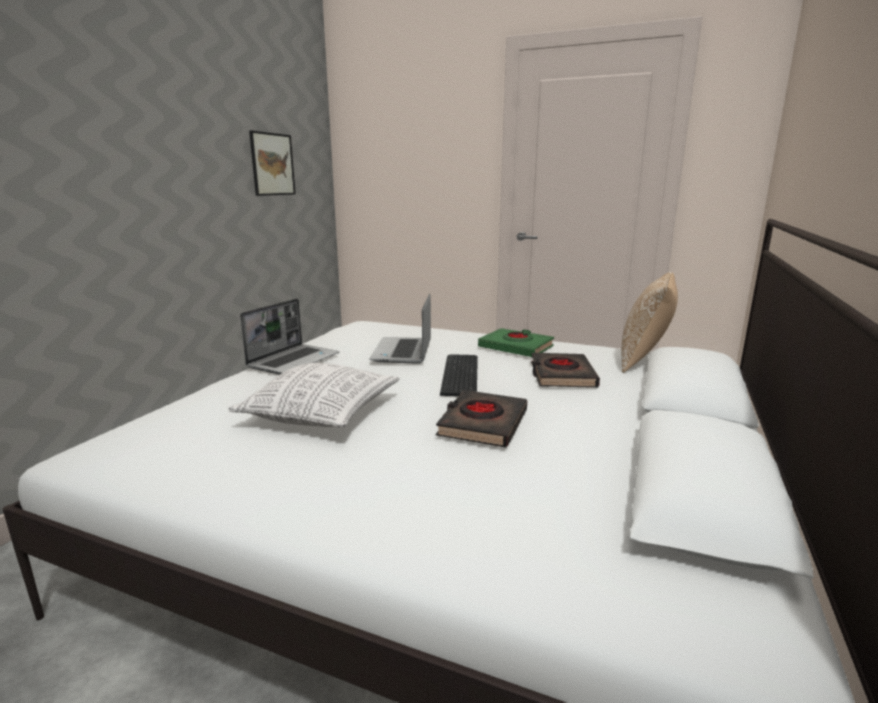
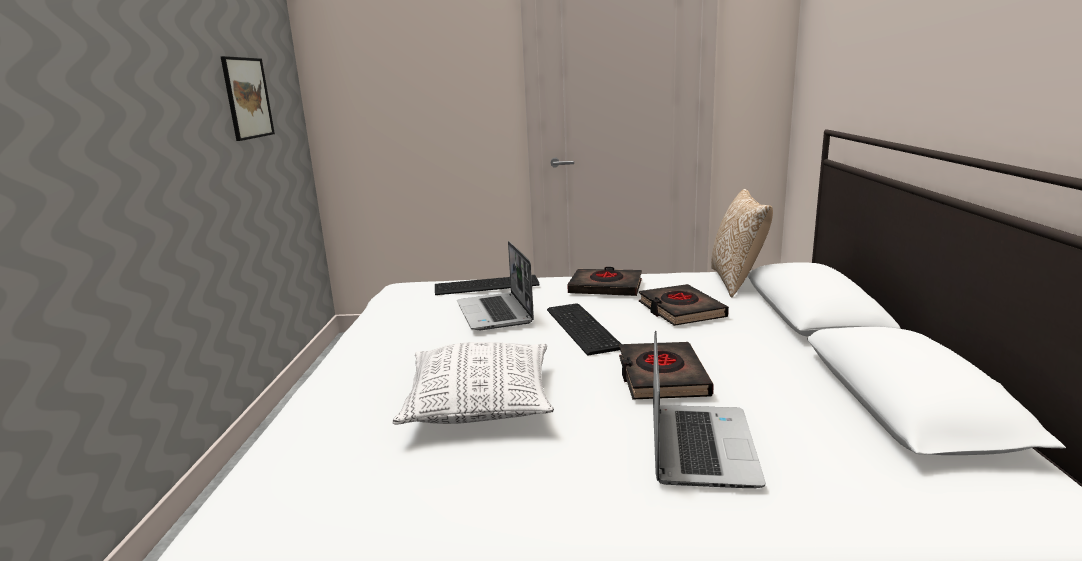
camera: 20 degrees left, 0 degrees up
(294, 361) = (373, 347): laptop -> laptop (699, 446)
(420, 330) = (485, 285): none -> keyboard
(516, 347) = (606, 287): green book -> black book

